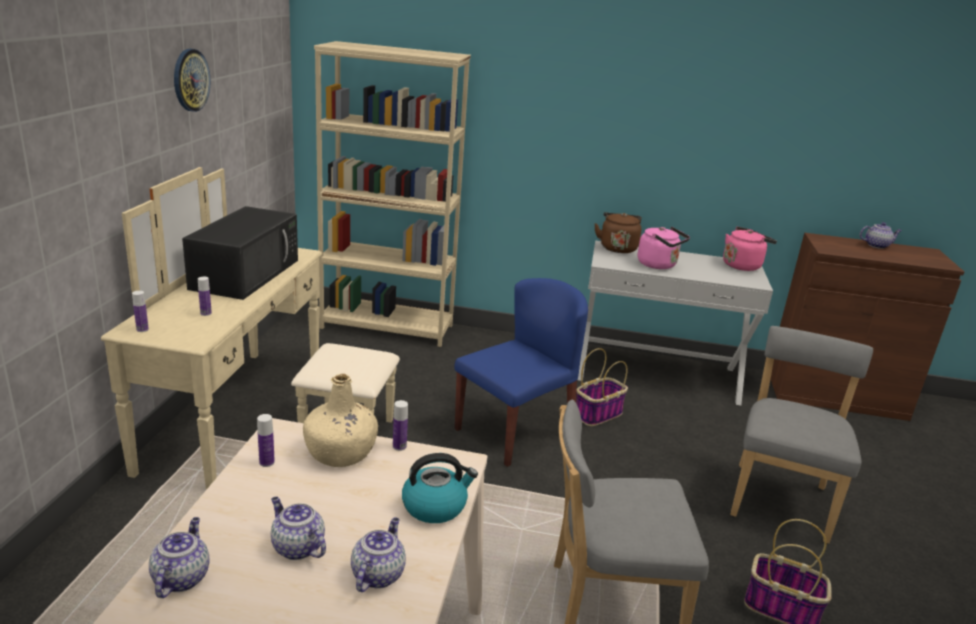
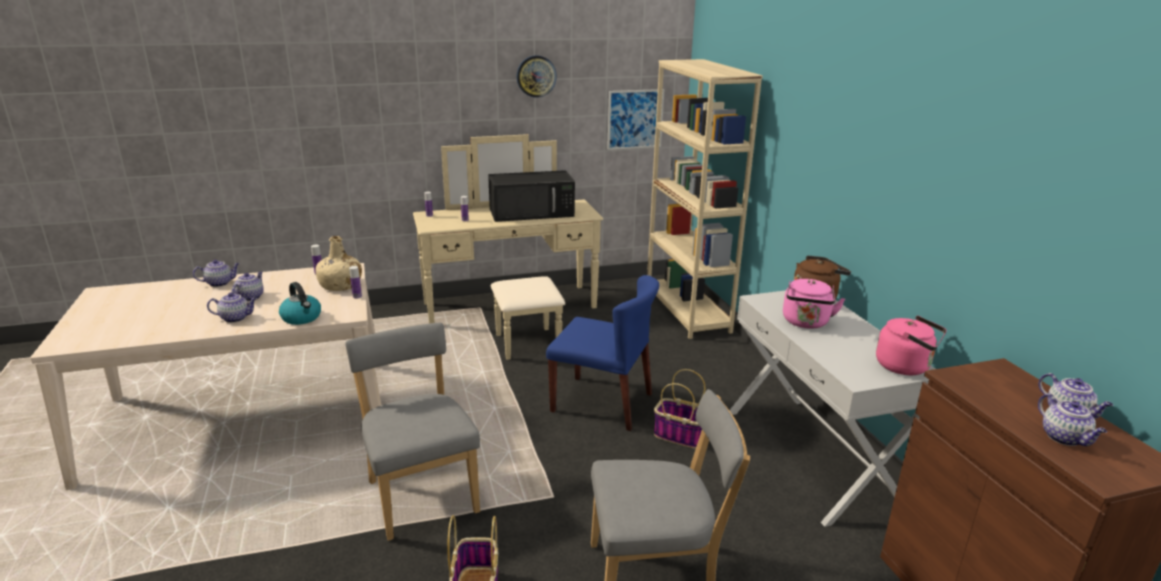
camera: 65 degrees right, 0 degrees up
(265, 124) = (635, 119): none -> picture
(904, 256) = (1065, 438): none -> teapot

